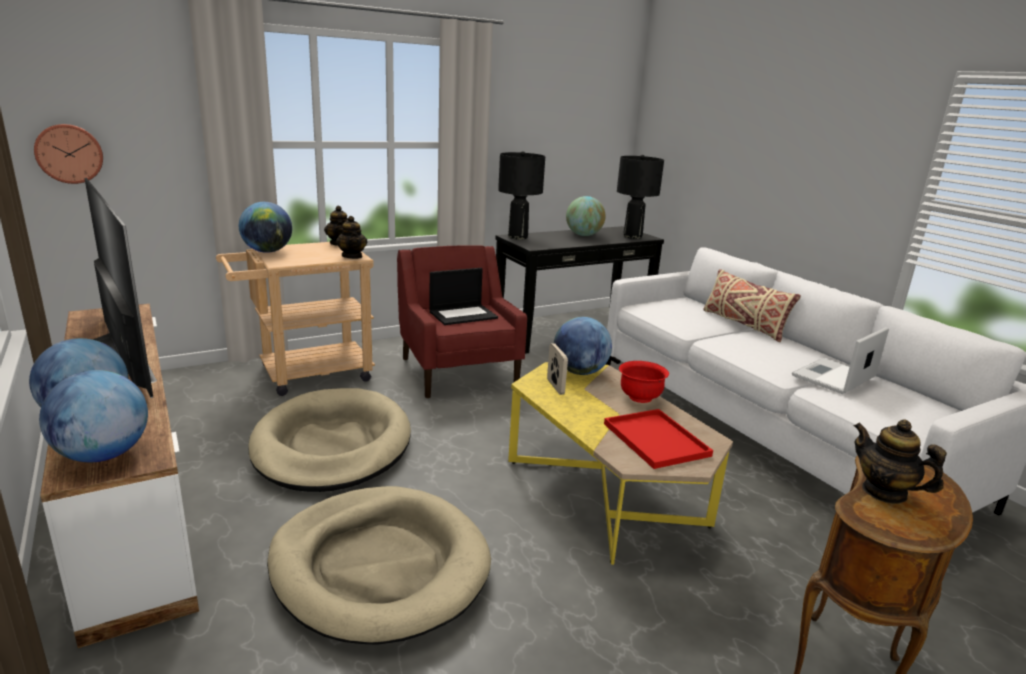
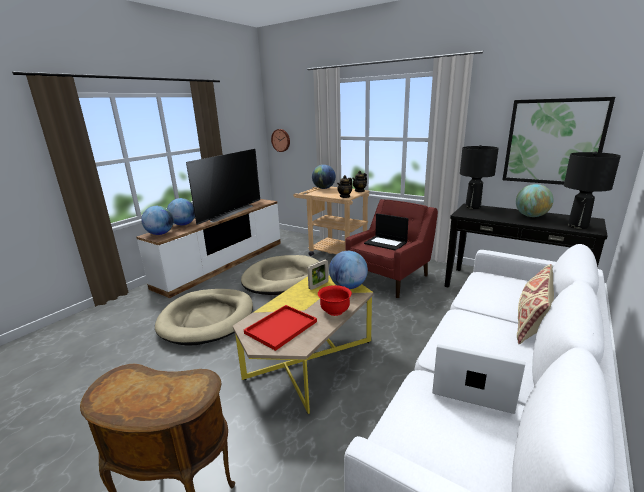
camera: 65 degrees right, 0 degrees up
(569, 145) = (553, 142): none -> picture
(884, 492) = (148, 381): teapot -> none

